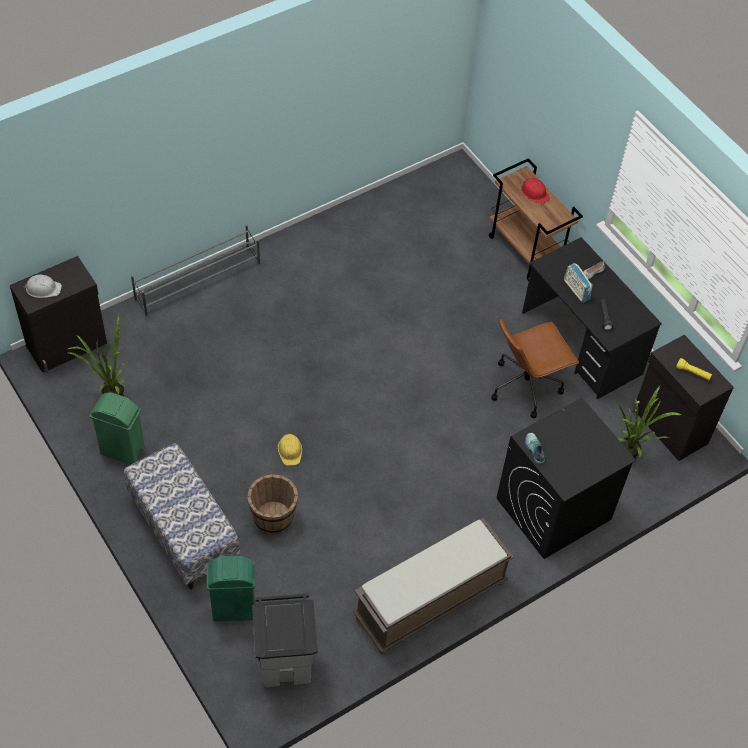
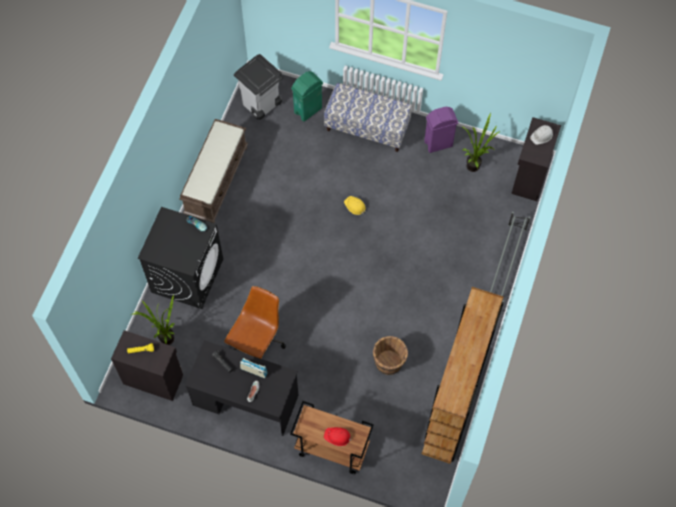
camera: 145 degrees right, 10 degrees up
(122, 451) = (438, 143): green trash can -> purple trash can
(273, 517) = (330, 165): brown bucket -> brown bucket (389, 363)
(377, 209) = (452, 407): none -> brown bookcase

